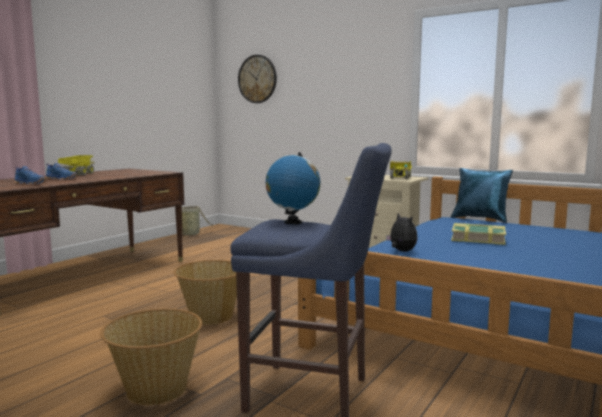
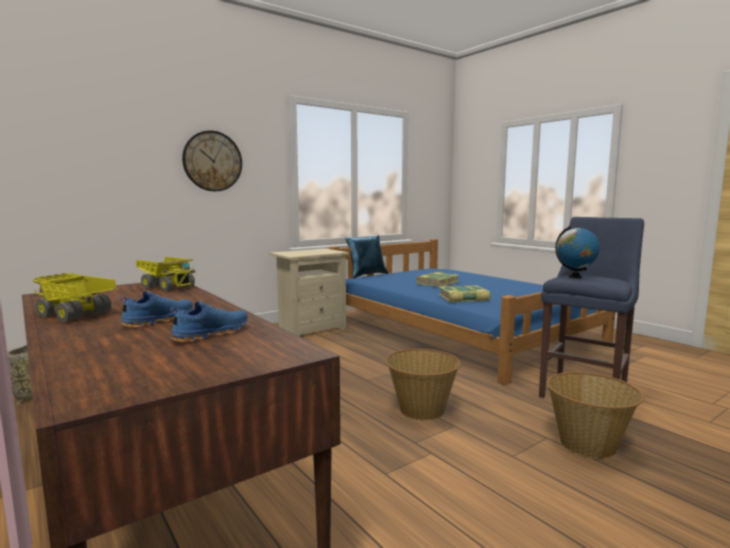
camera: 70 degrees left, 0 degrees up
(257, 79) = (76, 136): wall clock -> wall clock (212, 161)
(400, 177) = (319, 251): toy truck -> toy truck (167, 287)
(401, 251) = (463, 298): plush toy -> book

